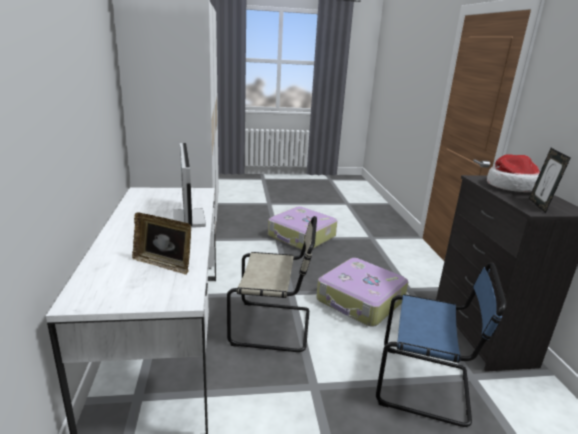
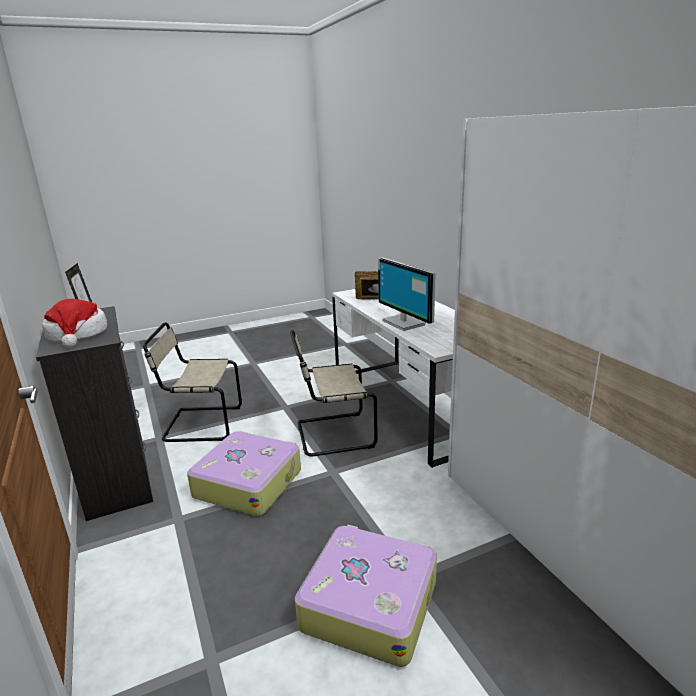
camera: 165 degrees right, 0 degrees up
(427, 386) = (200, 424): blue chair -> beige chair

